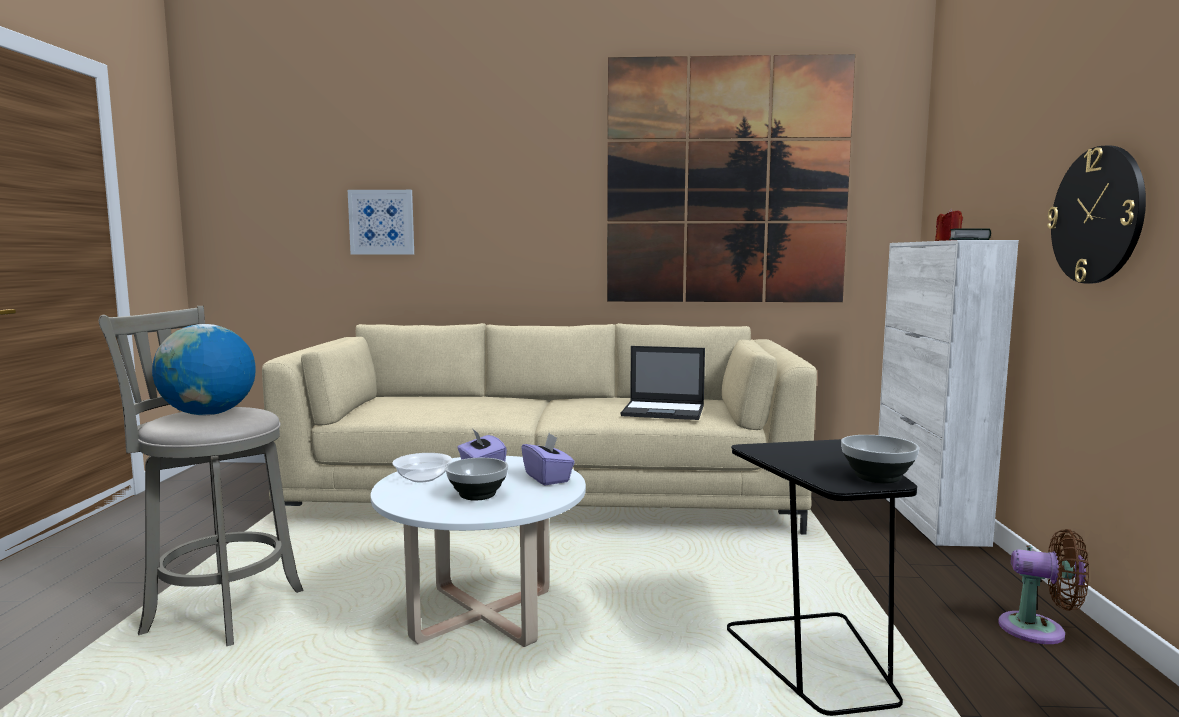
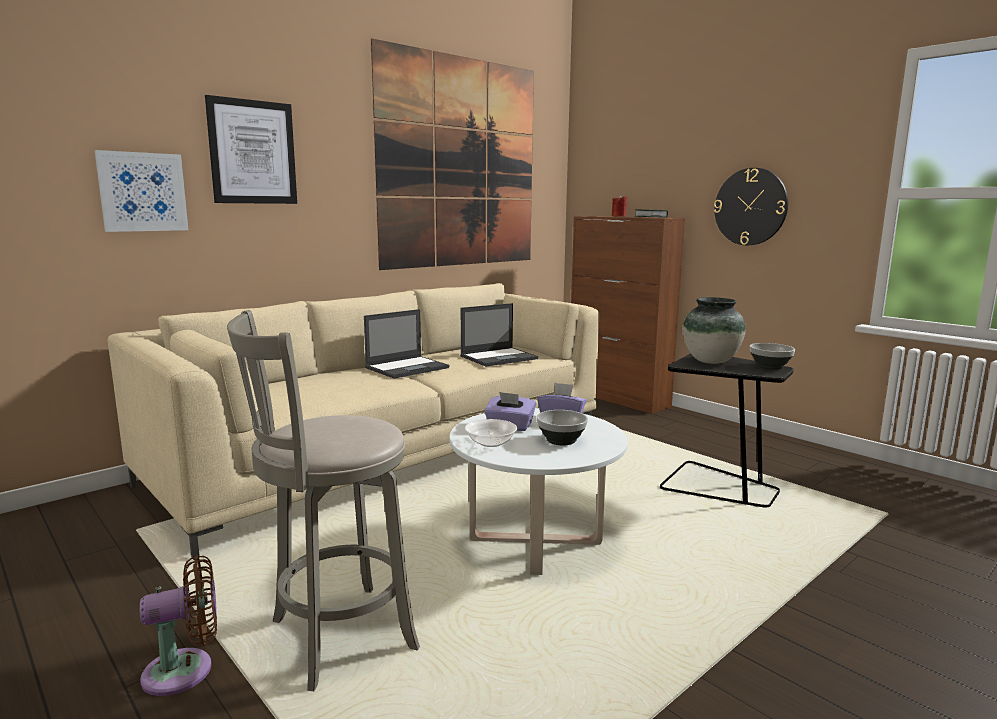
camera: 45 degrees left, 5 degrees up
(208, 414) = (331, 429): globe -> none
(476, 184) = (252, 152): none -> picture
(554, 404) = (408, 367): none -> laptop
(812, 453) = (710, 361): none -> vase
(927, 514) = (618, 398): white cabinet -> brown cabinet
(1039, 630) = (753, 439): brown fan -> brown fan (185, 670)

